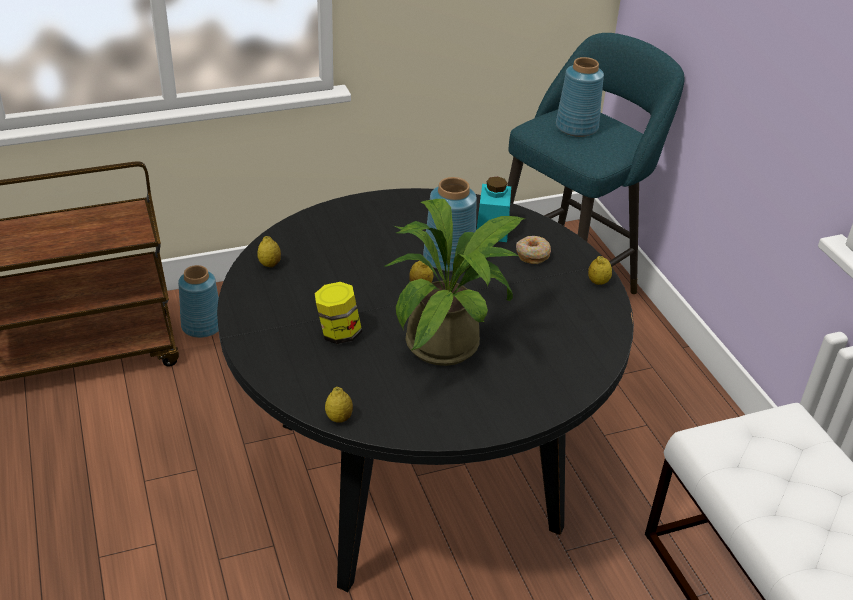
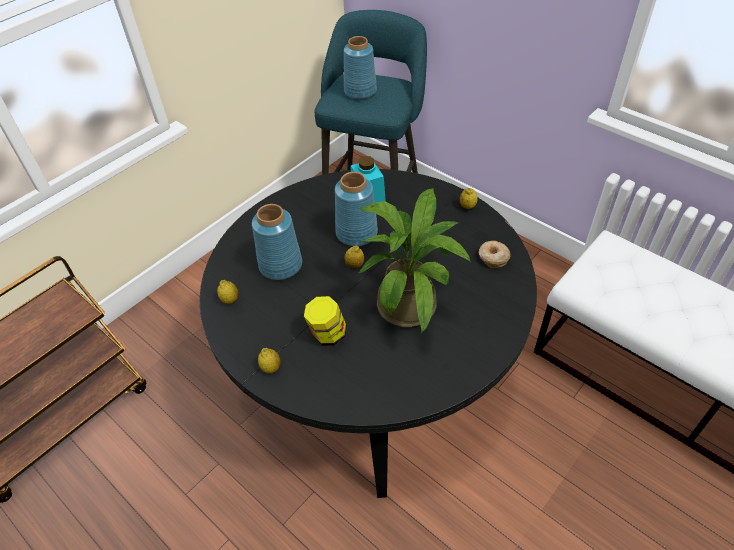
camera: 25 degrees left, 10 degrees up
(201, 326) = (144, 348): blue vase -> blue vase (280, 265)
(339, 418) = (383, 407): lemon -> lemon (271, 368)
(532, 254) = (409, 204): donut -> donut (493, 257)

